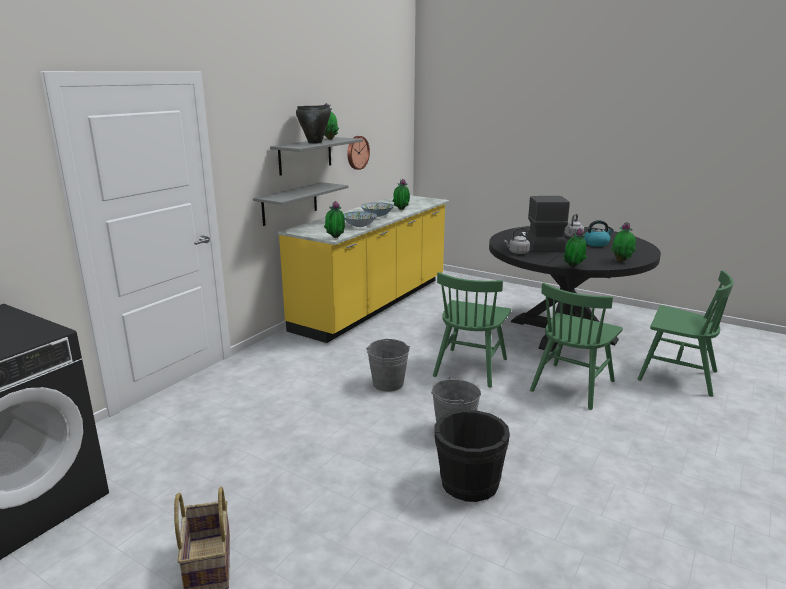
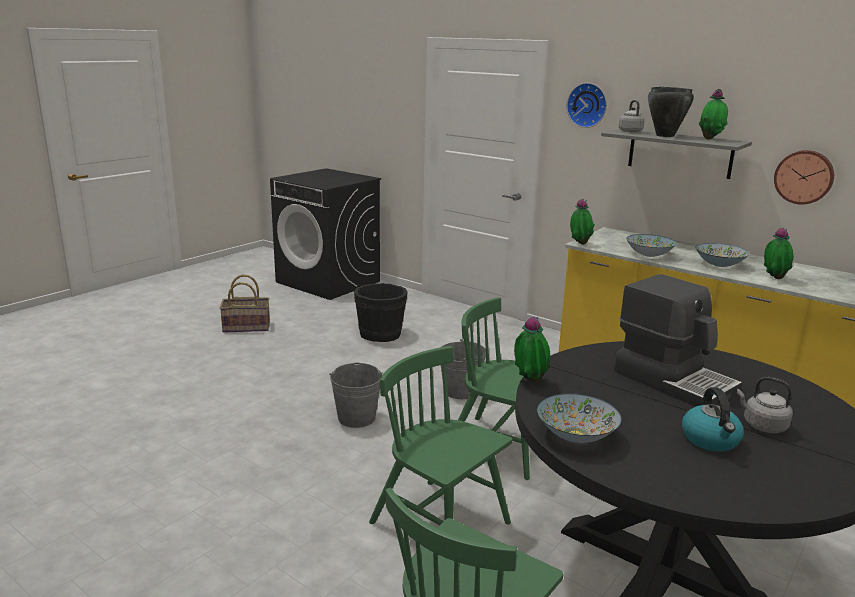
camera: 95 degrees right, 0 degrees up
(244, 131) = (588, 105): none -> wall clock
(290, 203) = (638, 204): grey shelf -> none
(468, 483) = (269, 414): black bucket -> black bucket (380, 334)
(517, 252) = (609, 353): grey kettle -> grey kettle (629, 131)
(541, 244) = (674, 381): coffee machine -> coffee machine turned 45 degrees clockwise
(622, 261) = (576, 435): potted plant -> bowl

